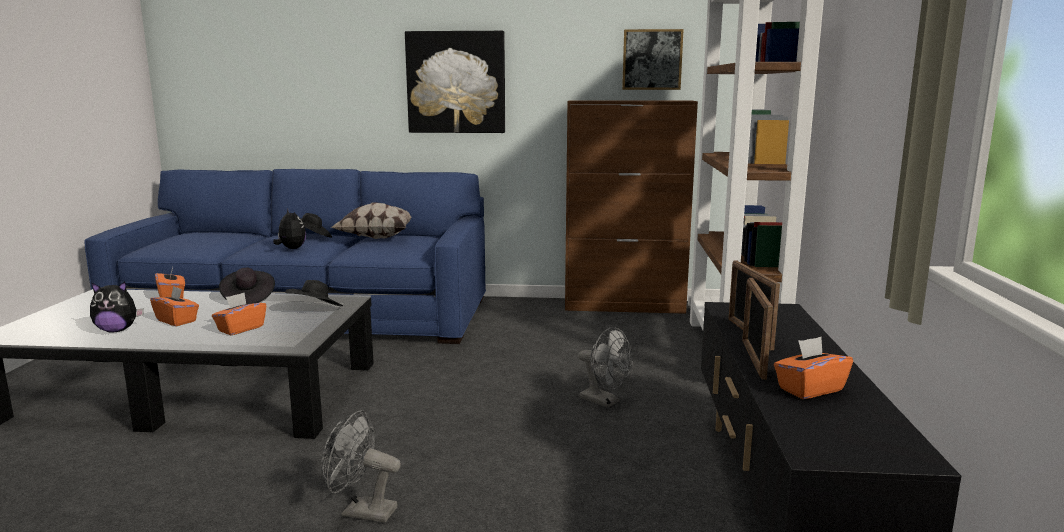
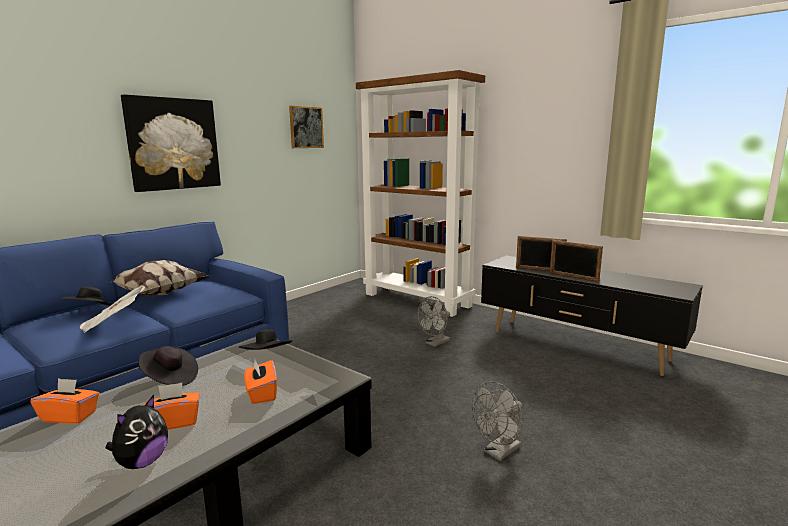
camera: 55 degrees left, 0 degrees up
(291, 249) = (113, 325): plush toy -> newspaper
(605, 401) = (435, 343): grey fan -> grey fan turned 150 degrees clockwise
(625, 306) = (315, 298): brown cabinet -> none
(809, 389) = (614, 279): orange tissue box -> none

